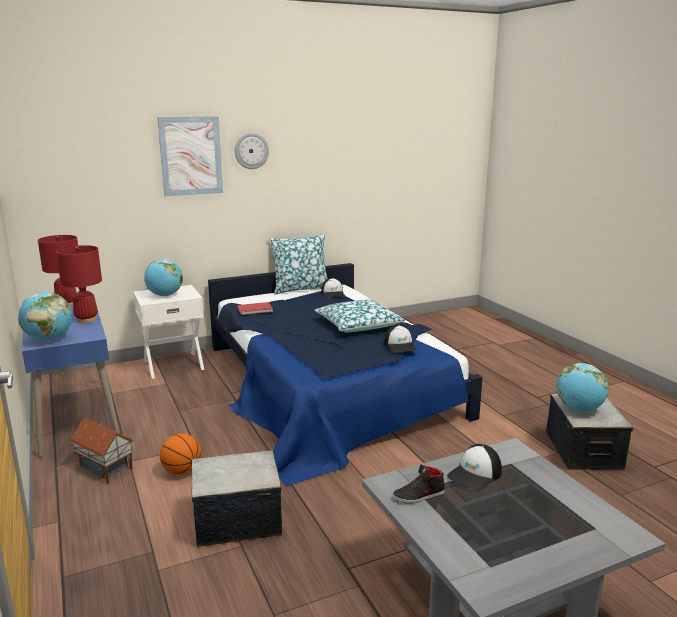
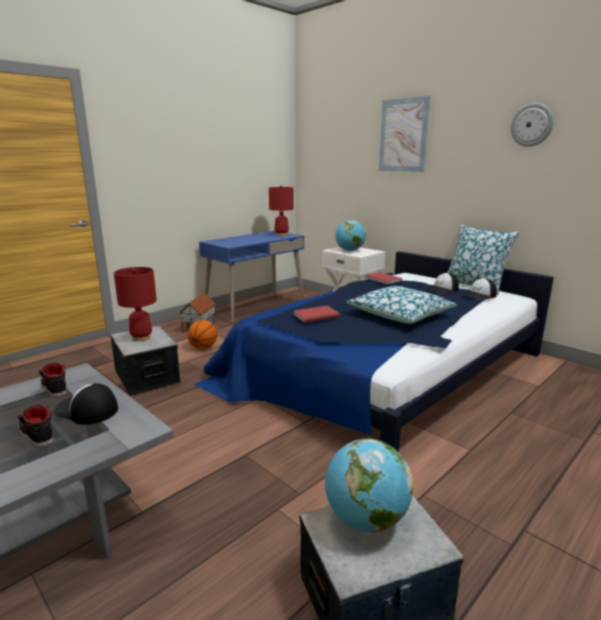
camera: 70 degrees right, 0 degrees up
(49, 339) = (219, 241): globe -> none
(86, 319) = (257, 241): red table lamp -> red table lamp (141, 337)
(251, 151) = (456, 130): wall clock -> wall clock (531, 125)
(337, 352) = (315, 315): none -> red book
(400, 345) = (361, 336): cap -> cap (442, 290)
(511, 498) = (35, 433): none -> black shoe

